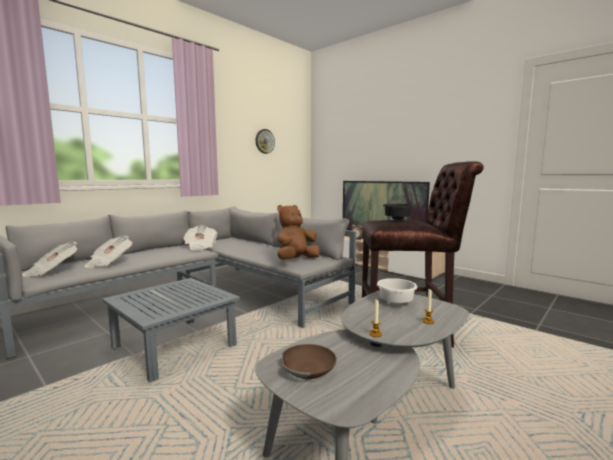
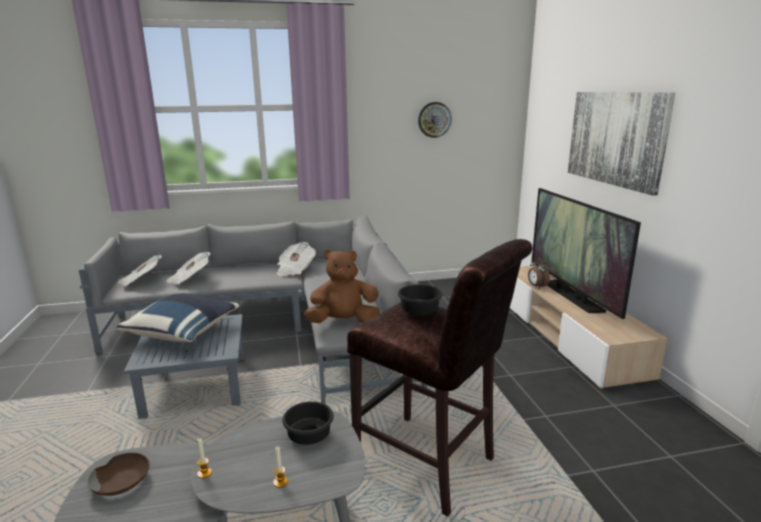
camera: 35 degrees right, 10 degrees up
(157, 295) = (184, 332): none -> blue pillow
(389, 146) = (615, 138): none -> picture
(396, 302) = (308, 437): white bowl -> black bowl

